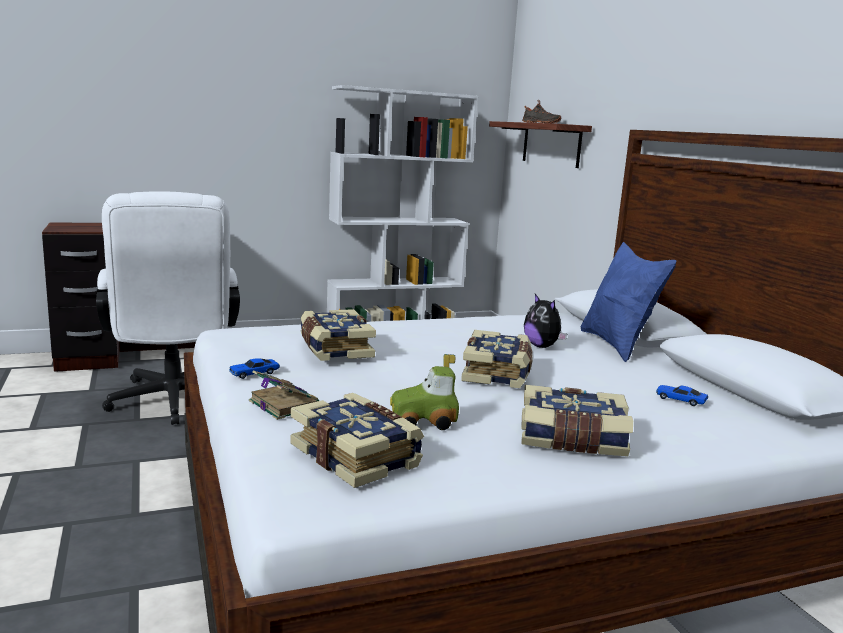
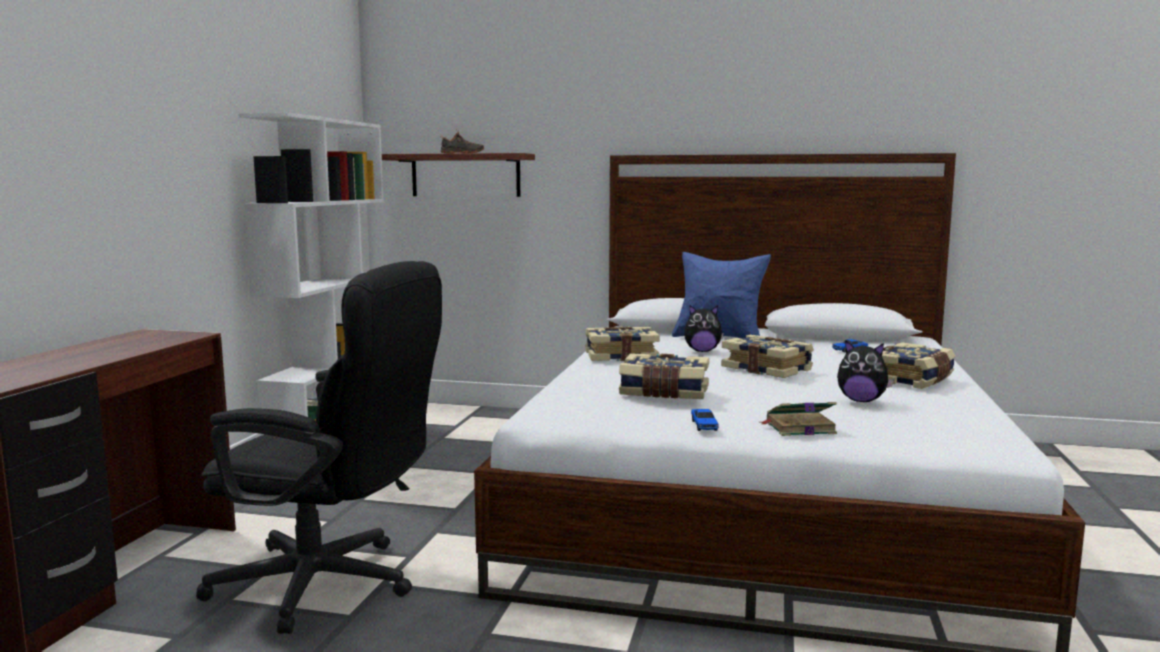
camera: 55 degrees left, 5 degrees down
(173, 403) = (331, 585): white office chair -> black office chair
(357, 456) = (927, 425): book -> book (621, 356)
(424, 420) = (861, 401): toy car -> plush toy

